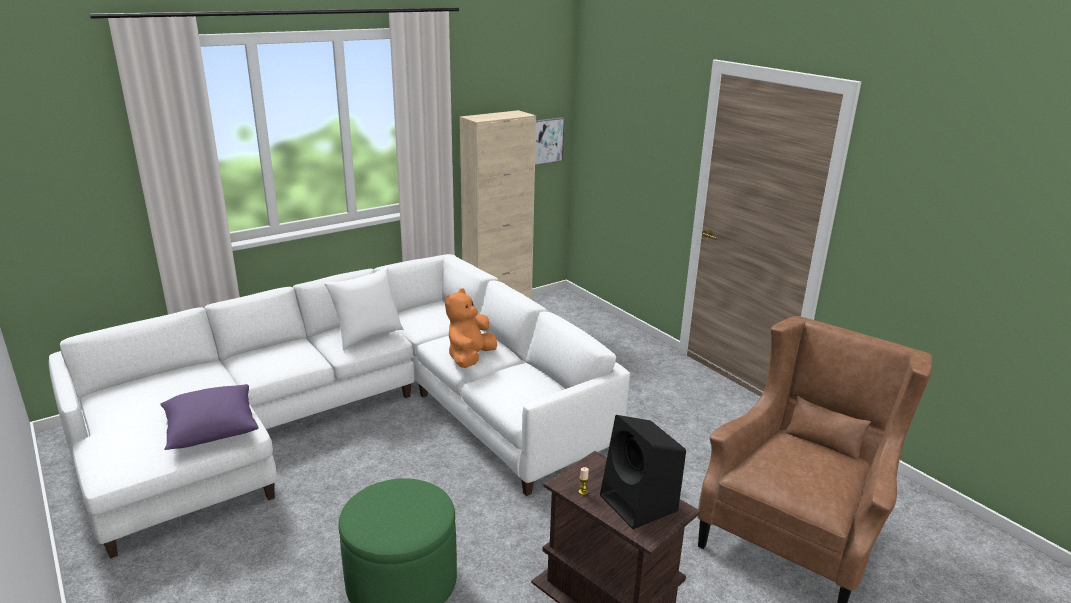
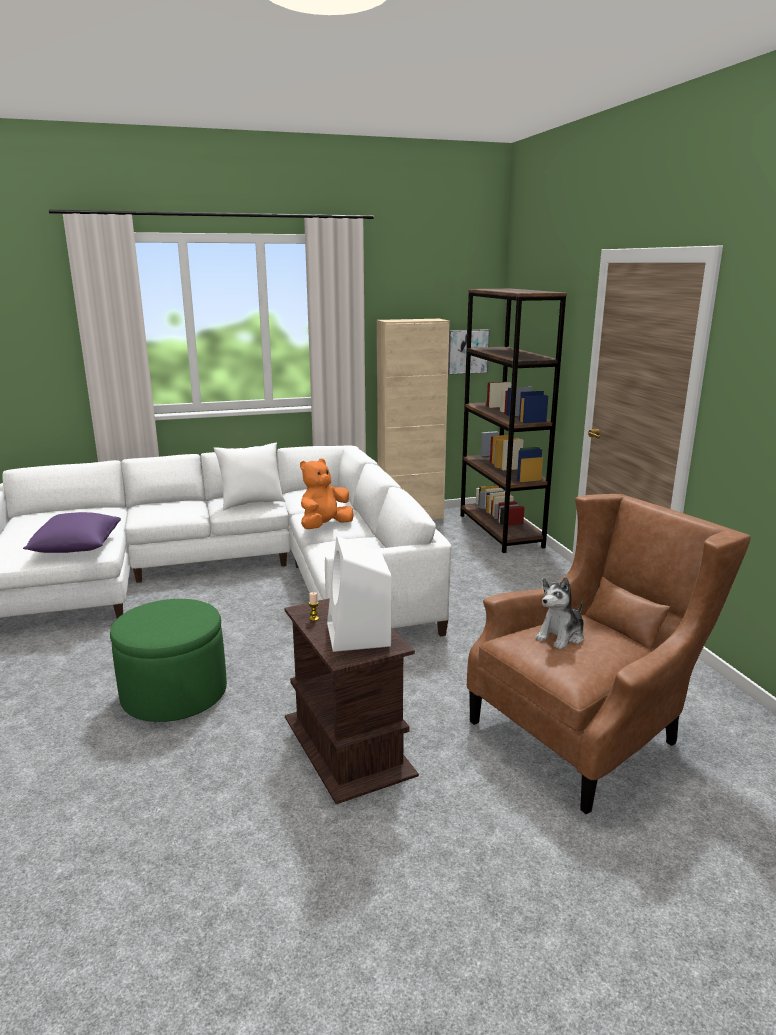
camera: 20 degrees right, 5 degrees down
(593, 321) = (500, 531): none -> brown bookcase
(640, 504) = (359, 635): black speaker -> white speaker
(786, 461) = (561, 636): none -> plush toy

